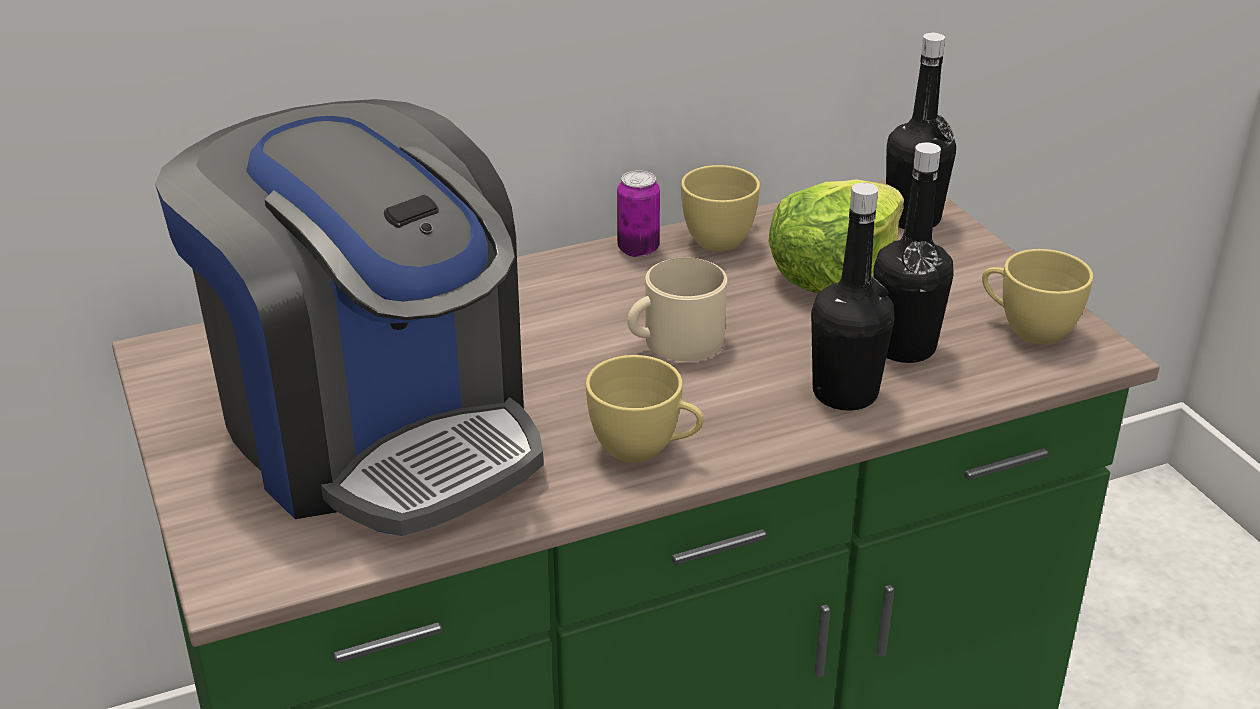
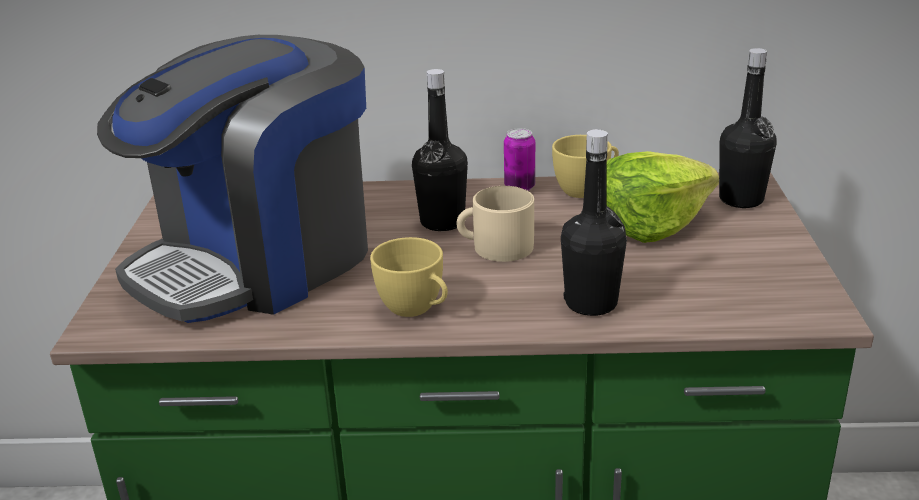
camera: 25 degrees right, 5 degrees down
(376, 428) = (258, 262): coffee machine -> coffee machine turned 60 degrees clockwise
(904, 347) = (663, 281): black bottle -> black bottle (442, 222)
(1027, 329) = (775, 287): yellow cup -> none

